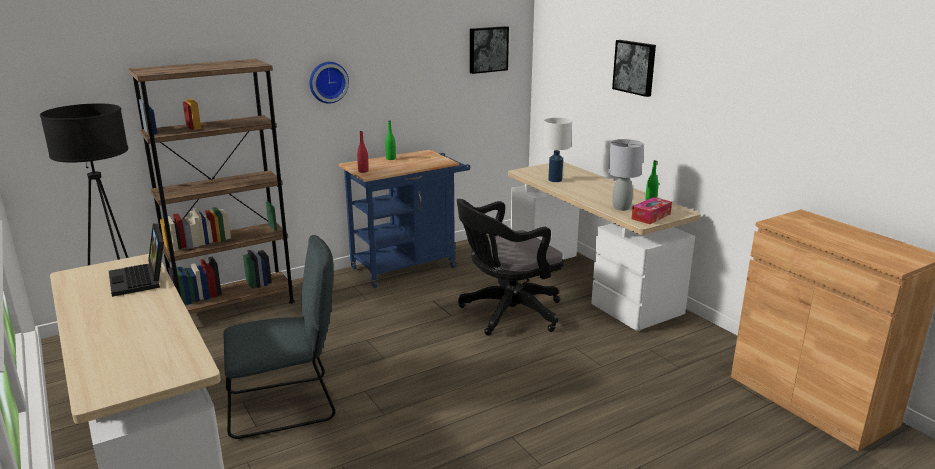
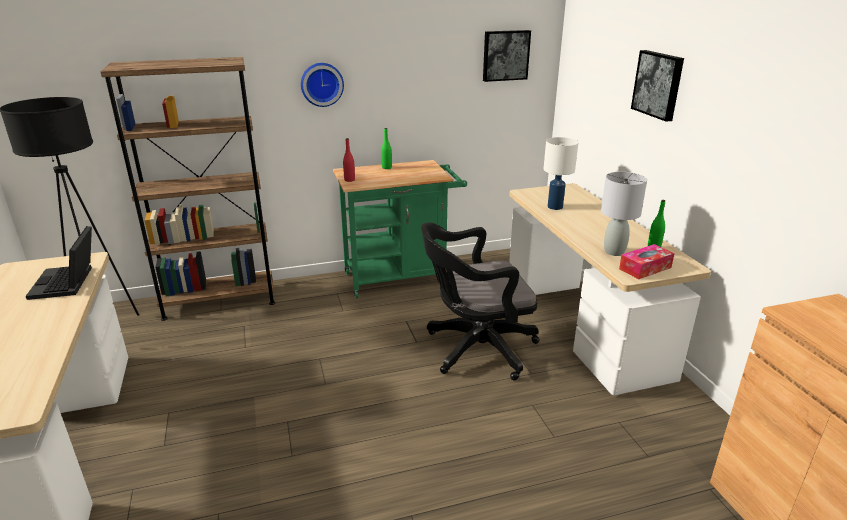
camera: 15 degrees right, 5 degrees up
(286, 405) = (204, 425): grey chair -> none
(409, 266) = (401, 277): blue cart -> green cart

